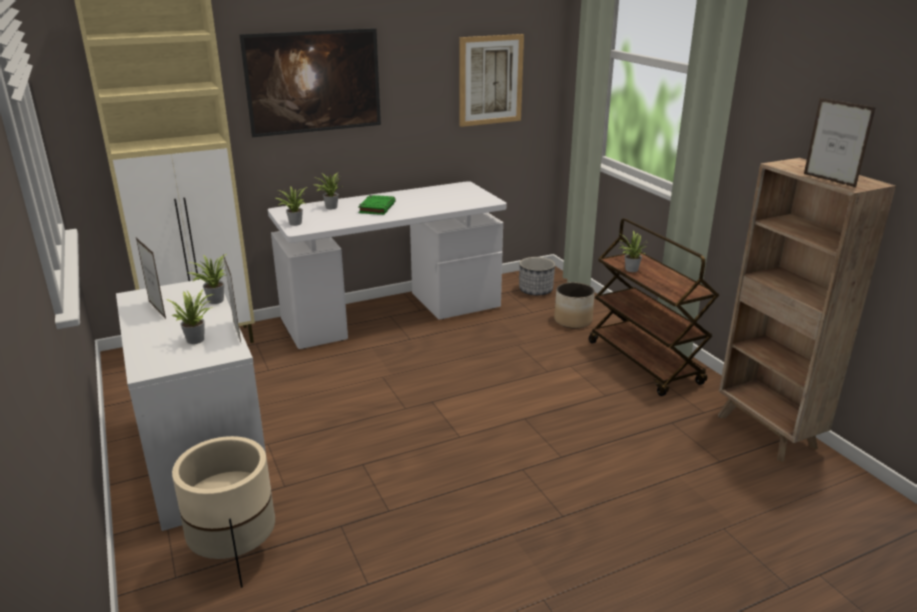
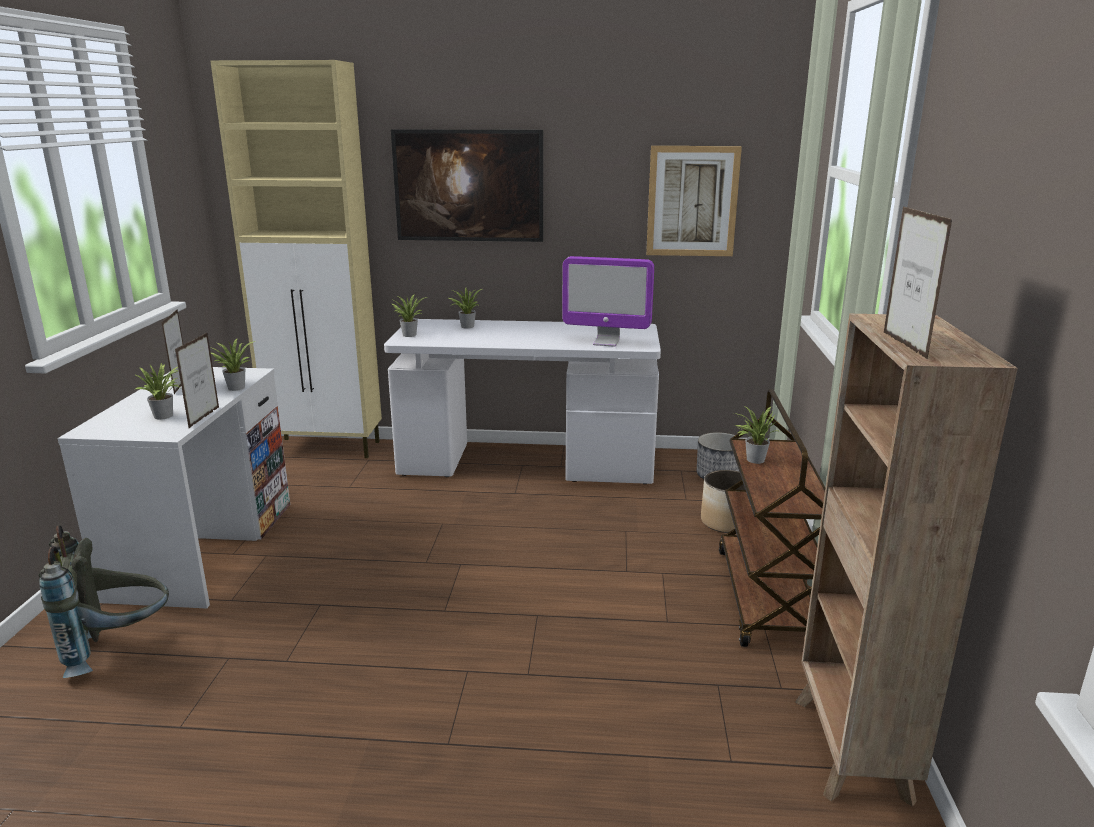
camera: 30 degrees right, 5 degrees down
(236, 555) = (118, 648): beige planter -> grey backpack
(377, 208) = (510, 334): green book -> none
(460, 202) = (606, 342): none -> monitor

